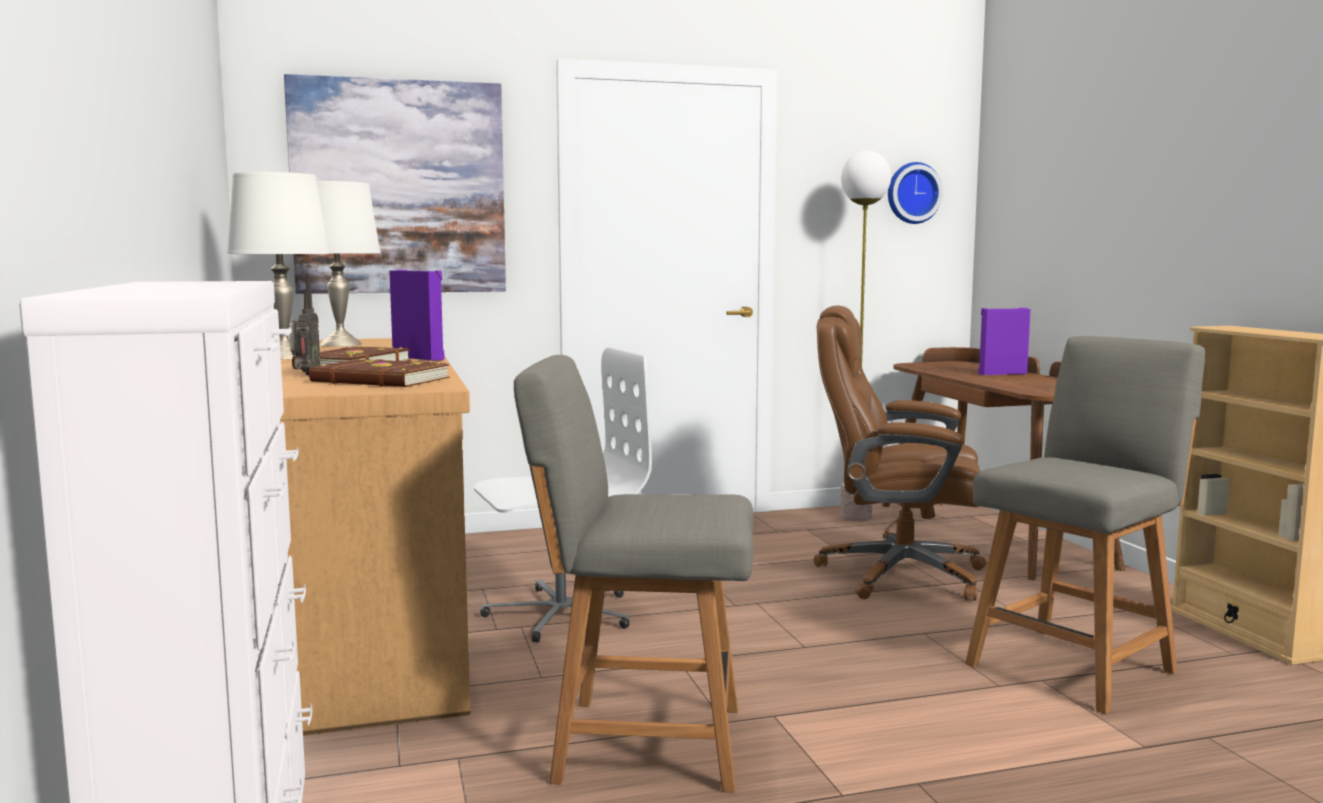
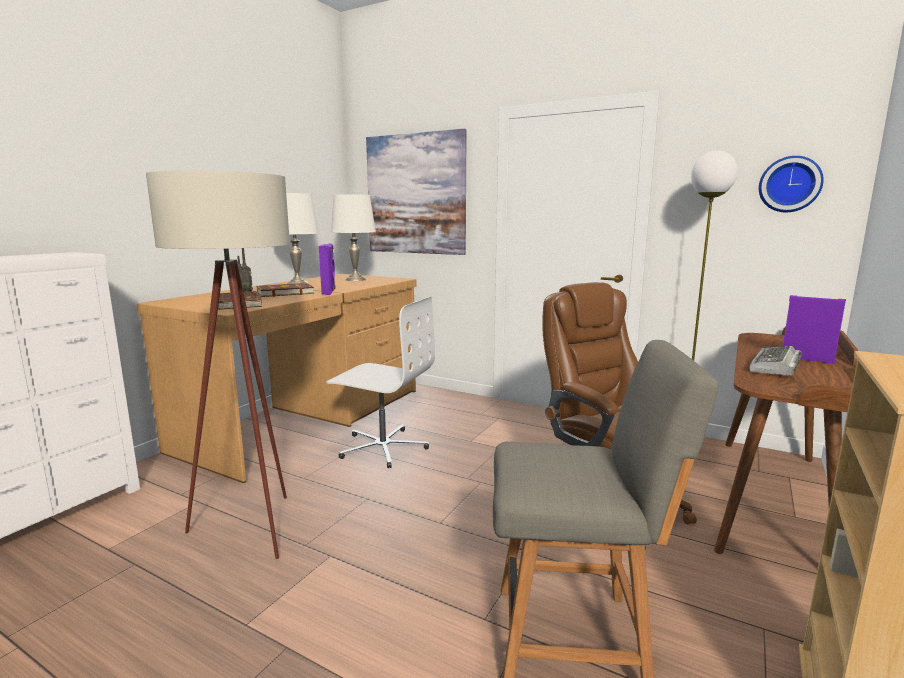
camera: 45 degrees right, 5 degrees up
(641, 743) = (254, 534): grey chair -> beige floor lamp
(1004, 381) = (775, 367): none -> keyboard

